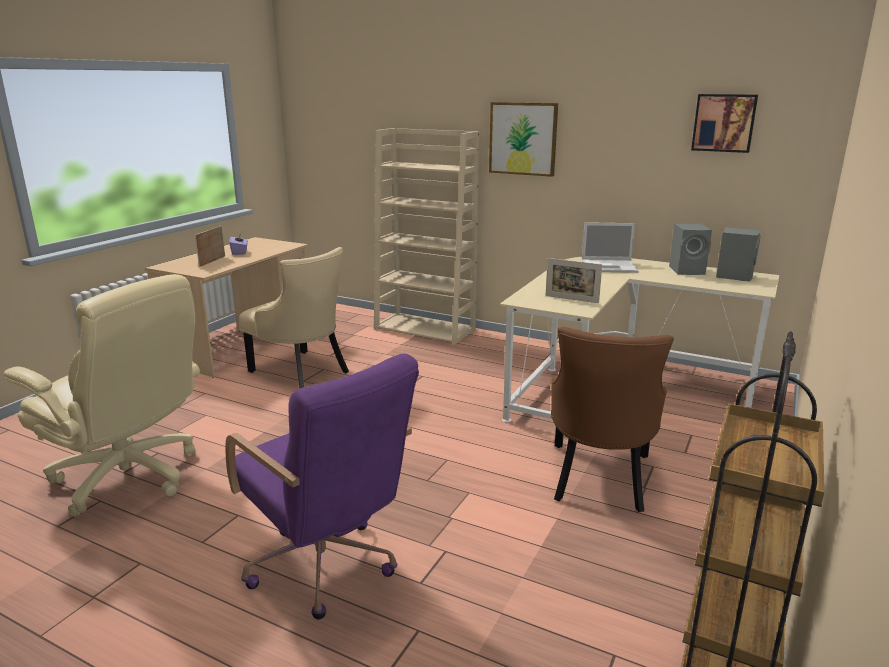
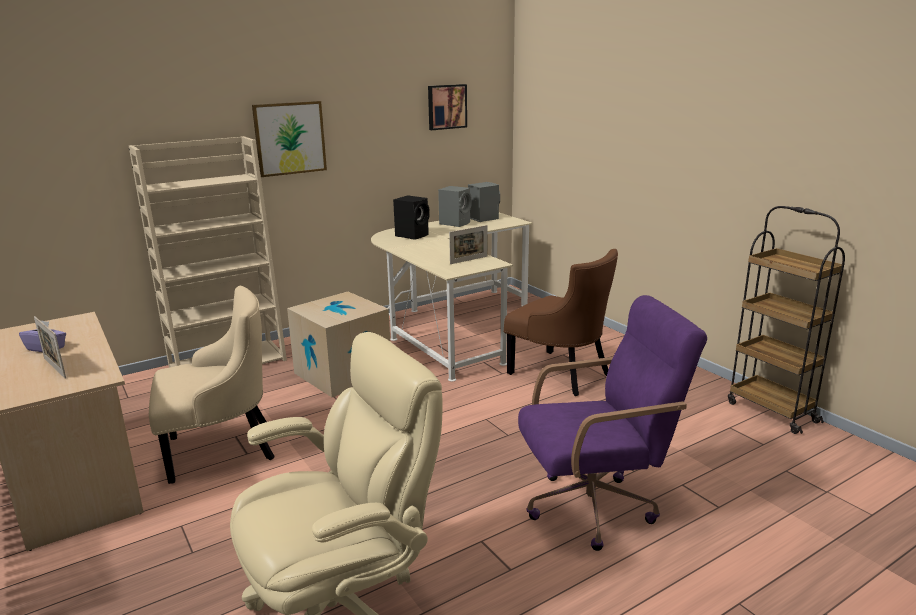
camera: 60 degrees left, 0 degrees up
(458, 371) = (343, 373): none -> cardboard box
(610, 266) = (413, 235): laptop -> black speaker

